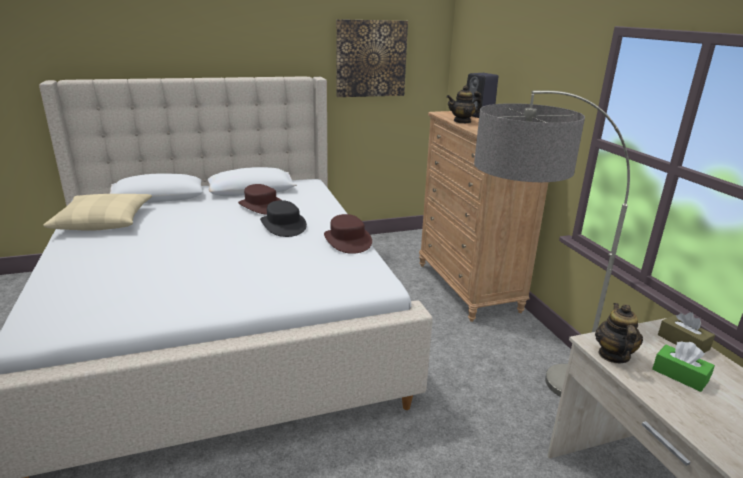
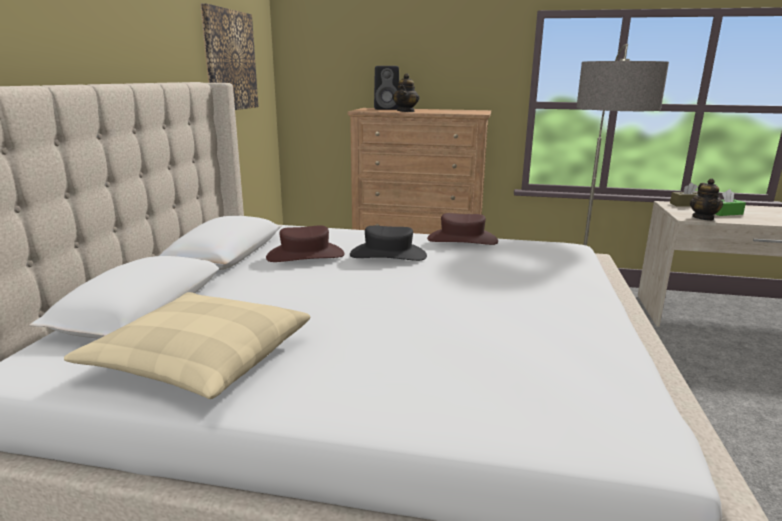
camera: 60 degrees left, 5 degrees down
(613, 355) = (703, 218): teapot -> teapot turned 120 degrees counterclockwise

